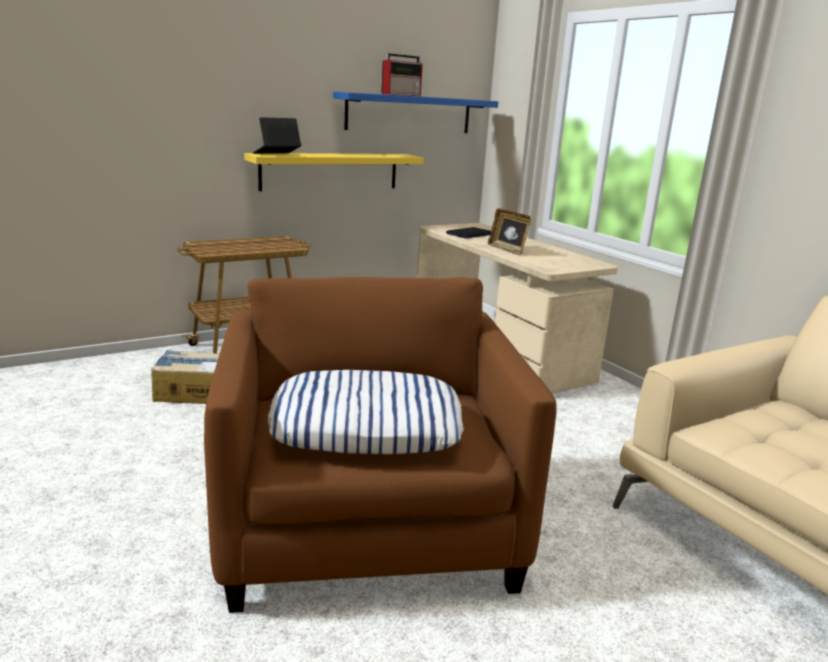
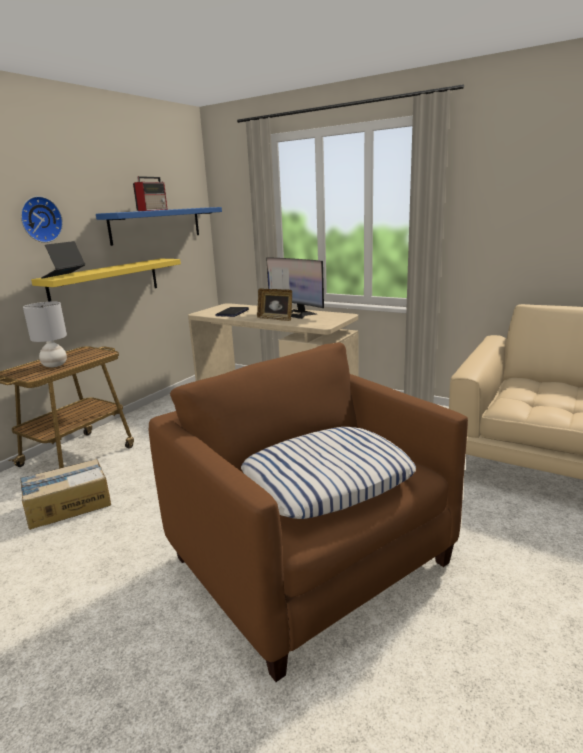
camera: 25 degrees left, 0 degrees up
(238, 247) = (54, 365): none -> grey table lamp
(266, 90) = (40, 219): none -> wall clock
(540, 250) = (296, 314): none -> monitor

